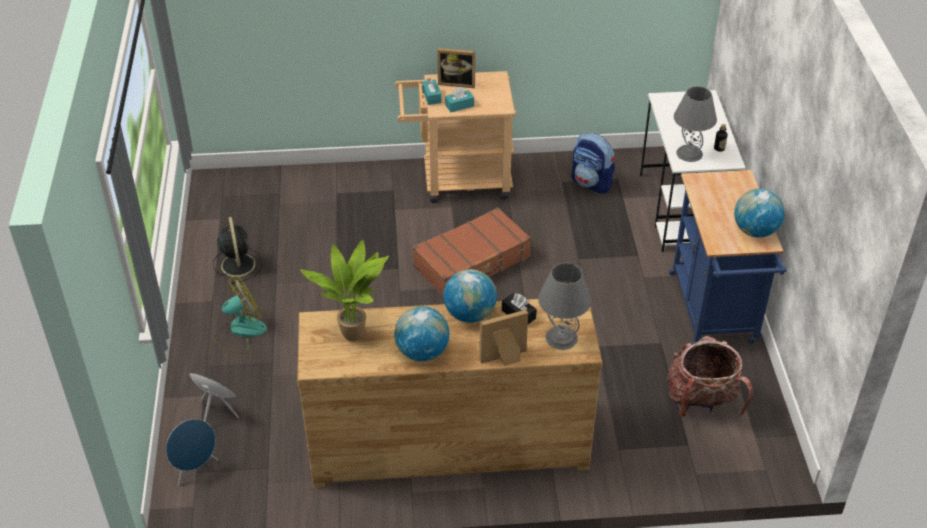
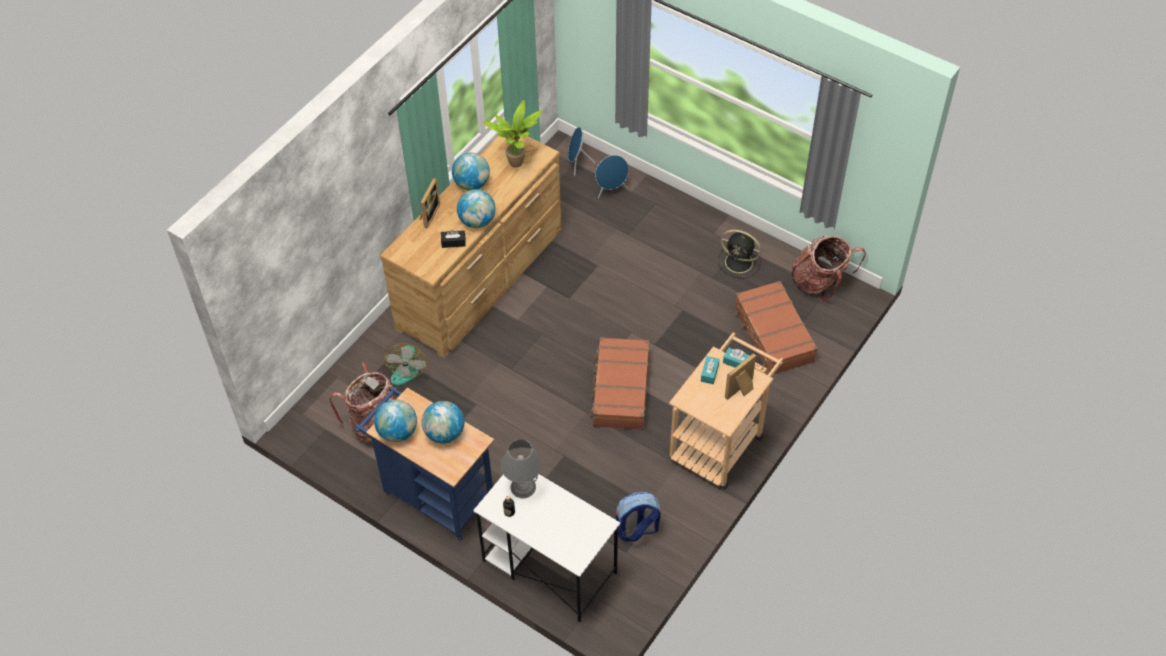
camera: 130 degrees right, 10 degrees up
(216, 204) = (820, 282): none -> backpack
(240, 331) = (671, 233): fan -> fan (406, 368)
(310, 203) = (773, 335): none -> brown suitcase
(562, 337) = (415, 249): grey table lamp -> none
(716, 203) = (444, 433): none -> globe

